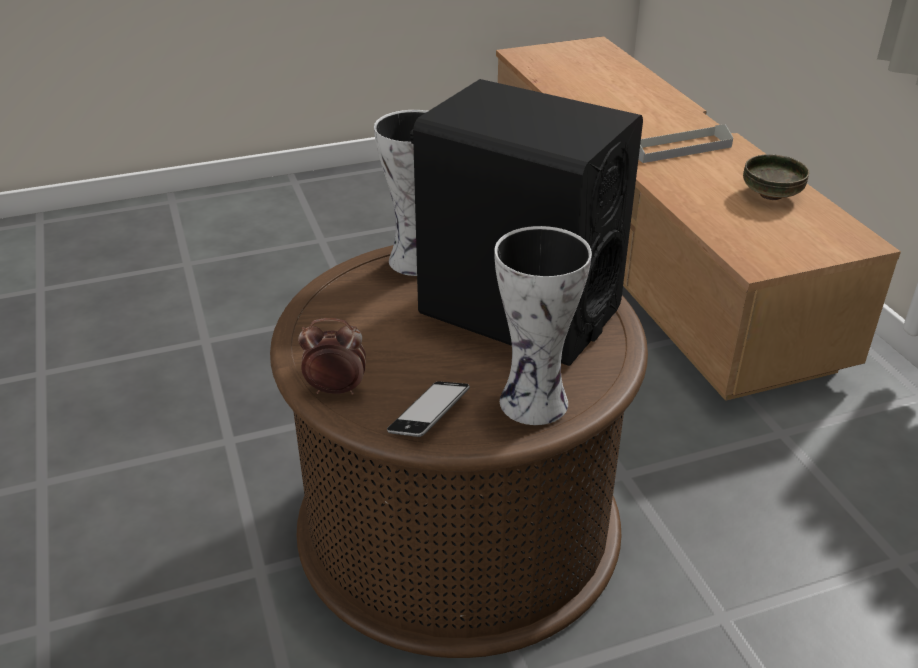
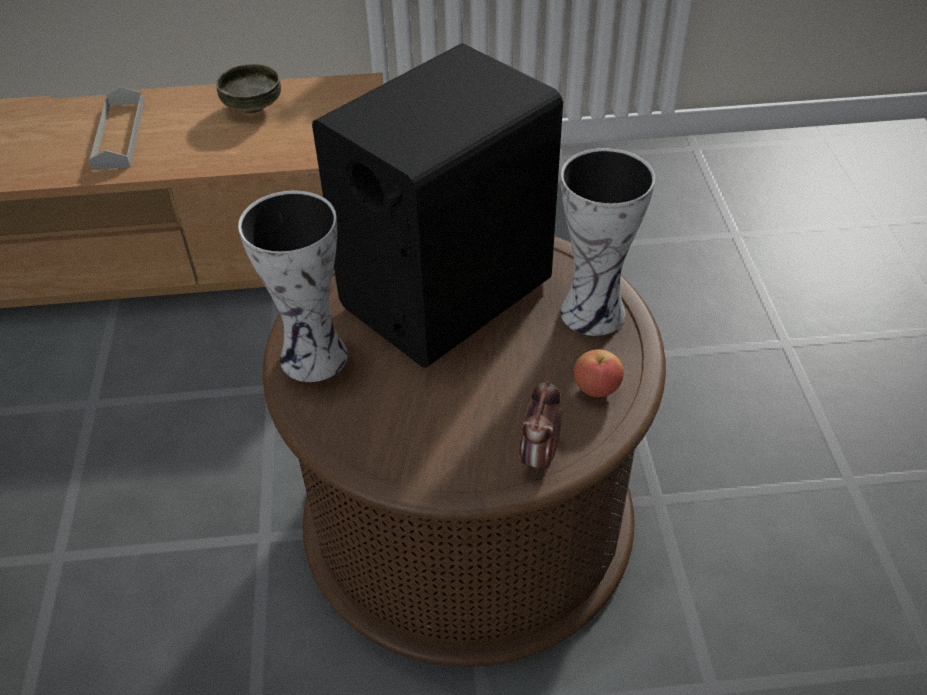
camera: 75 degrees left, 10 degrees up
(429, 415) = (596, 387): phone -> apple

